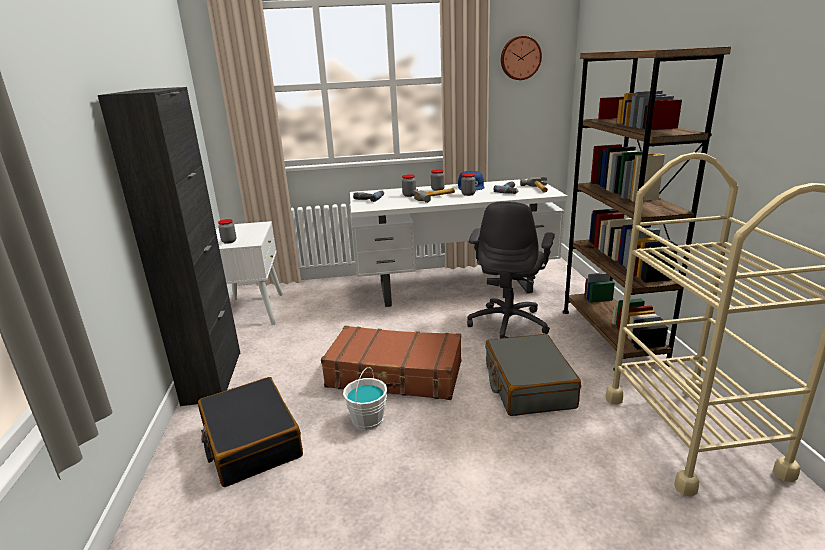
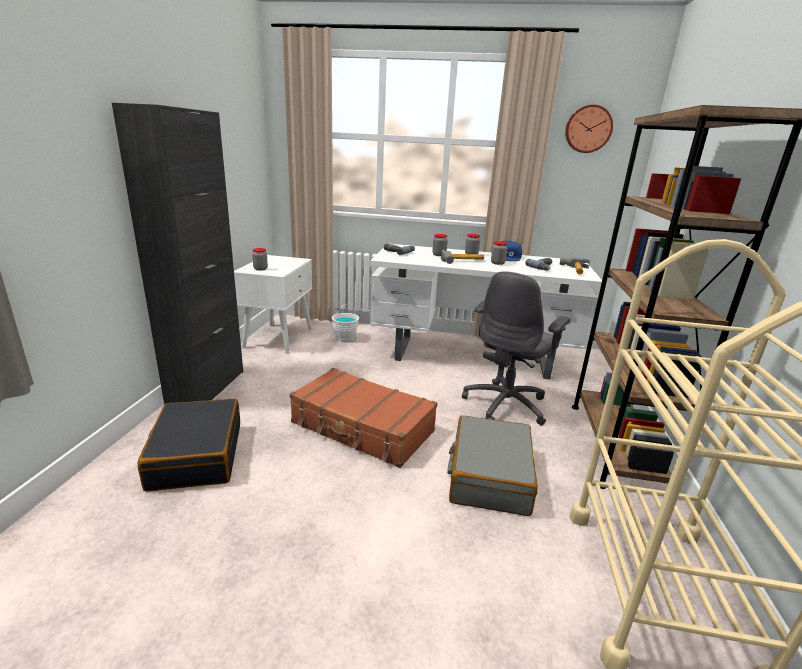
camera: 15 degrees right, 0 degrees up
(367, 419) = (309, 464): white bucket -> white bucket (345, 338)

